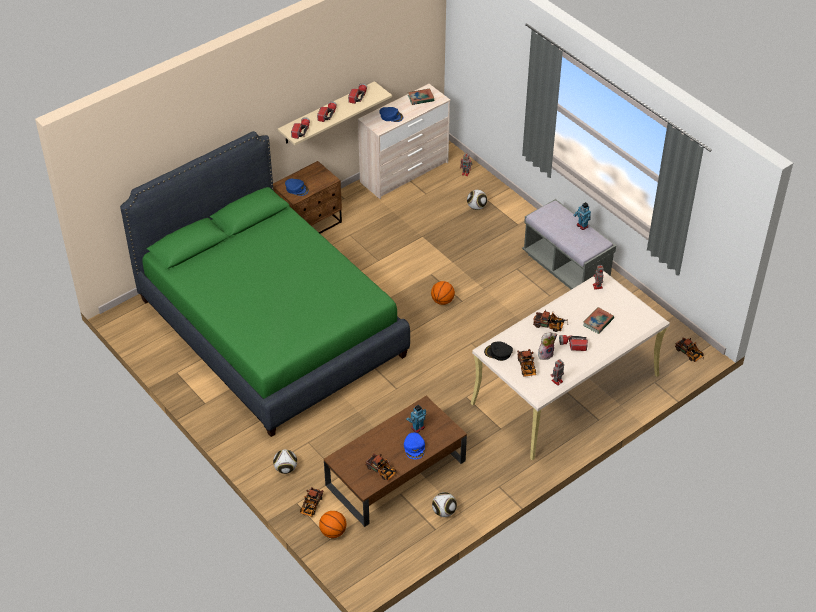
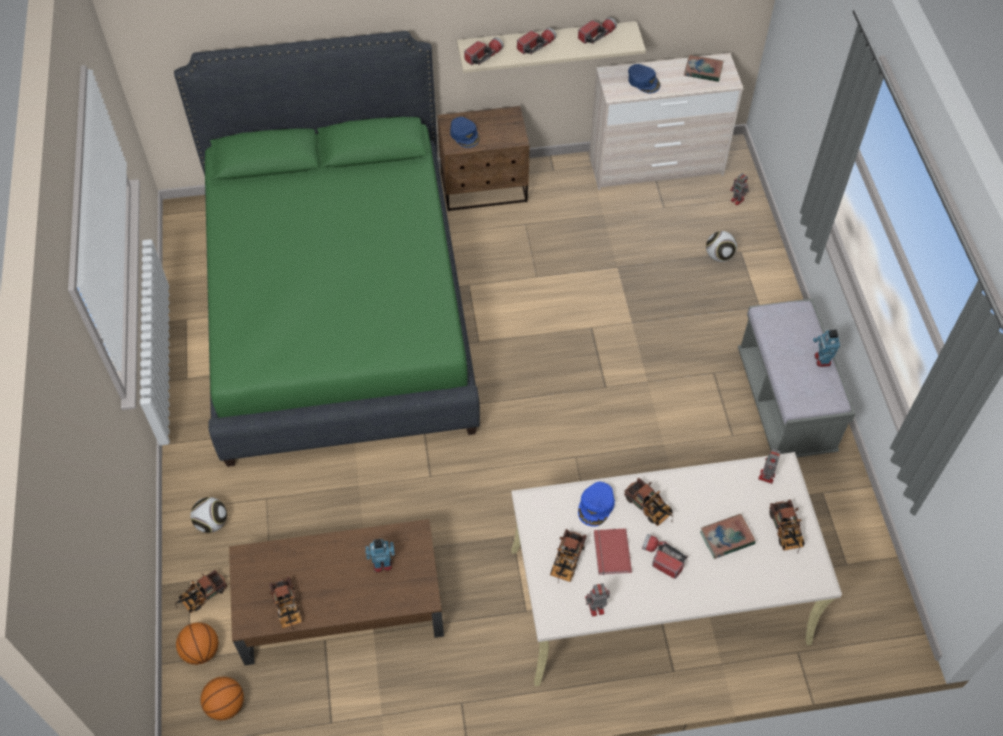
camera: 30 degrees right, 10 degrees up
(414, 447) = (356, 594): blue cap -> blue cap (596, 506)
(442, 301) = (579, 374): basketball -> basketball (226, 705)
(444, 511) = (361, 701): football -> none
(498, 353) = (542, 515): black cap -> none
(545, 354) = (610, 552): plush toy -> red book
(689, 354) = (882, 633): toy truck -> toy truck (786, 532)

